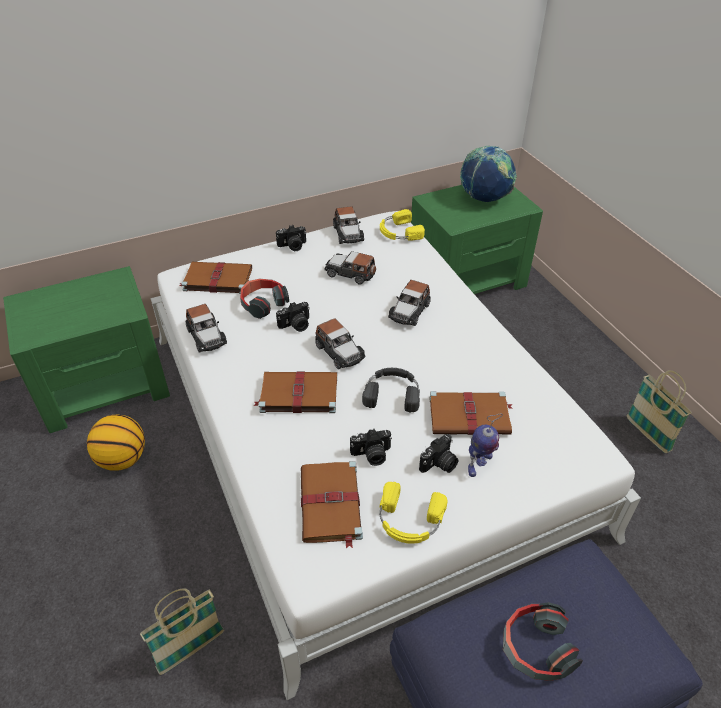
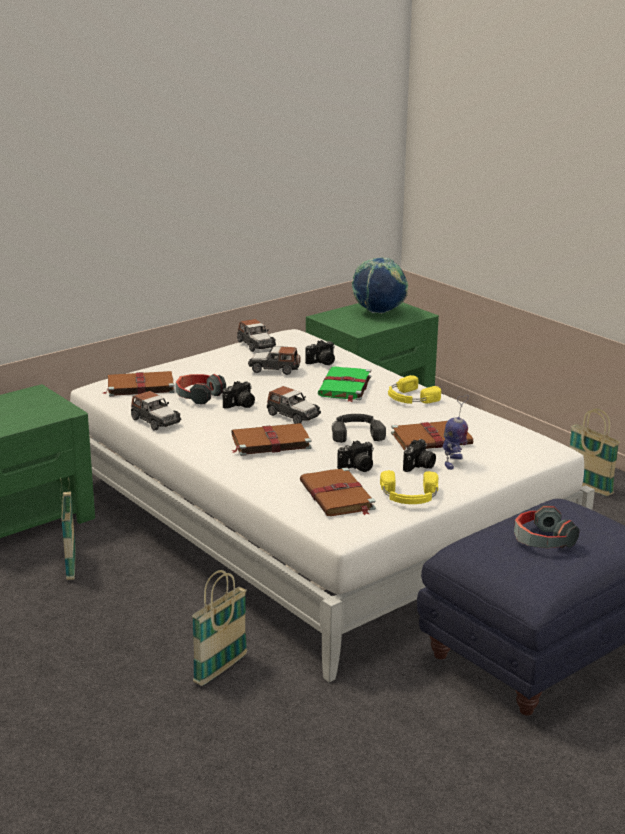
camera: 15 degrees left, 20 degrees down
(122, 459) = (71, 565): basketball -> basket
(292, 246) = (203, 358): camera -> camera (322, 362)
(399, 232) = (306, 339): yellow headphones -> yellow headphones (410, 398)
(409, 311) = (345, 387): toy car -> green book

